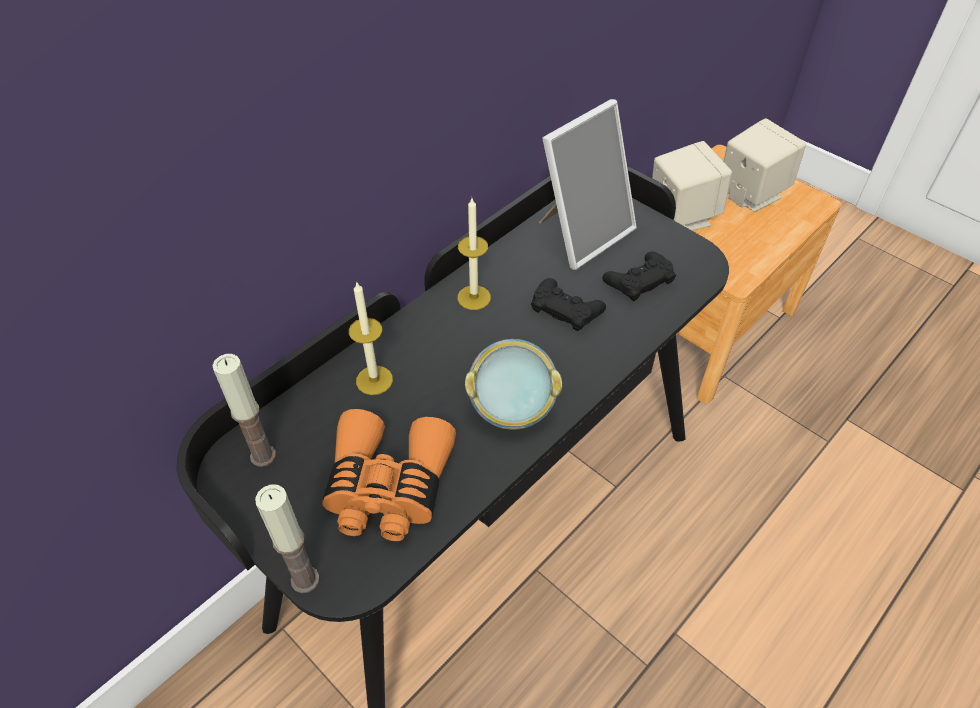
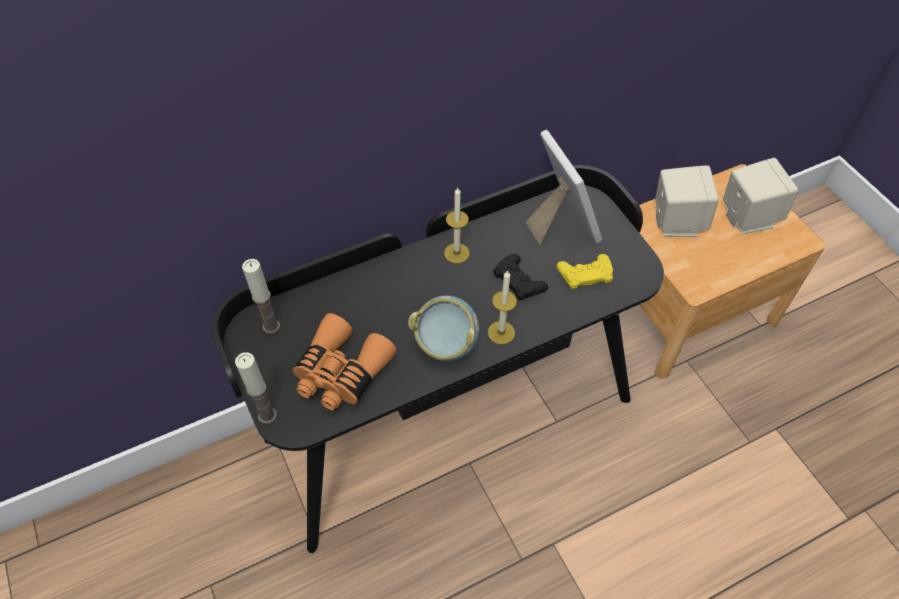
camera: 20 degrees right, 5 degrees up
(374, 380) = (362, 295): candle -> candle (501, 332)
(582, 233) = (560, 224): picture frame -> picture frame turned 90 degrees counterclockwise
(639, 280) = (585, 274): black game controller -> yellow game controller

